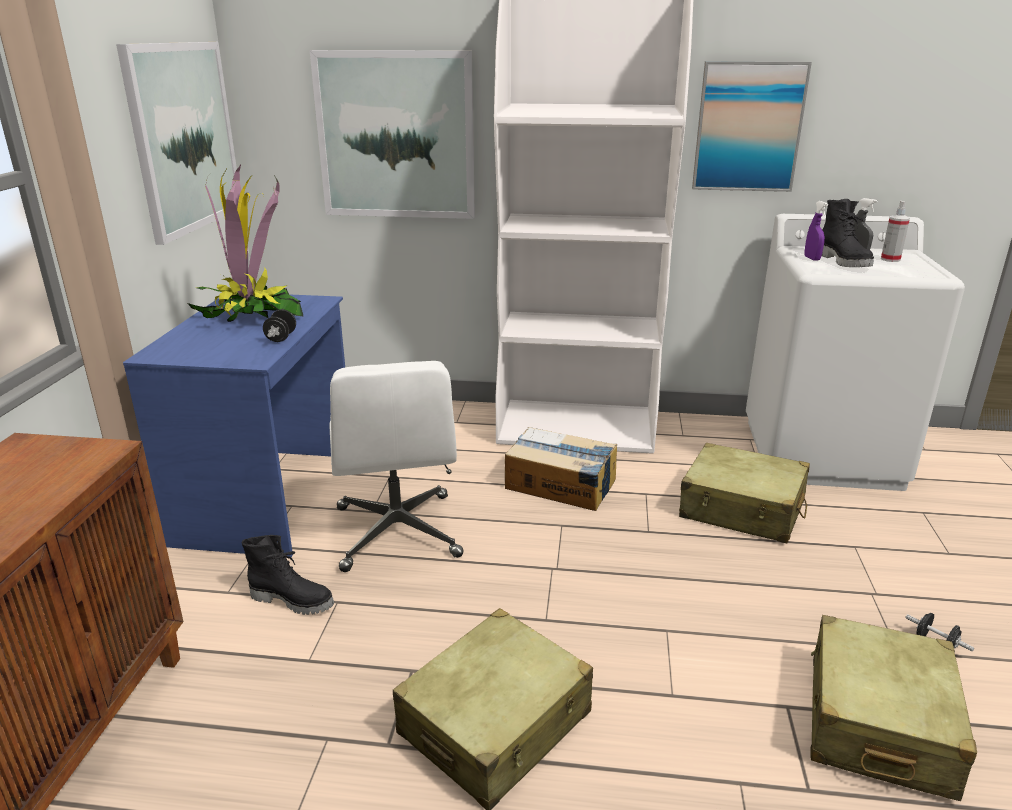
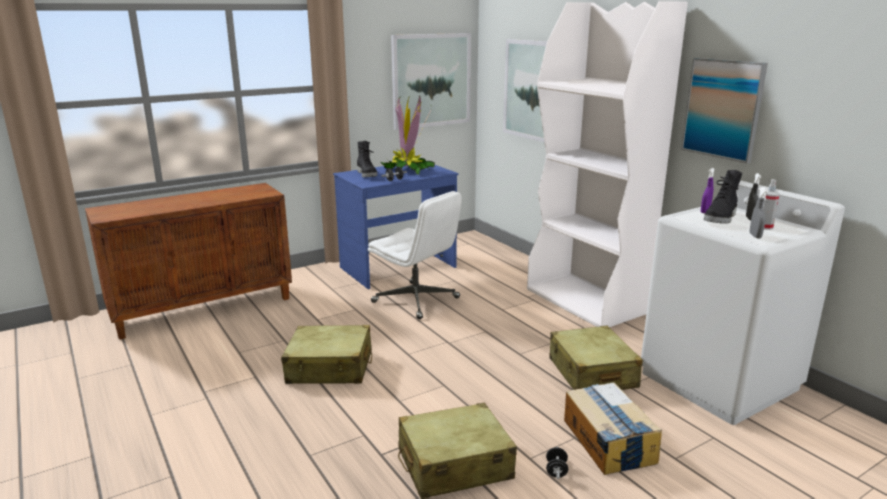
camera: 50 degrees right, 5 degrees down
(293, 600) = (344, 301): black boot -> black boot (367, 174)
(398, 533) = (417, 300): white office chair -> white office chair turned 90 degrees counterclockwise
(561, 484) = (521, 318): cardboard box -> cardboard box (608, 441)
(917, 270) = (755, 236): none -> grey spray bottle

